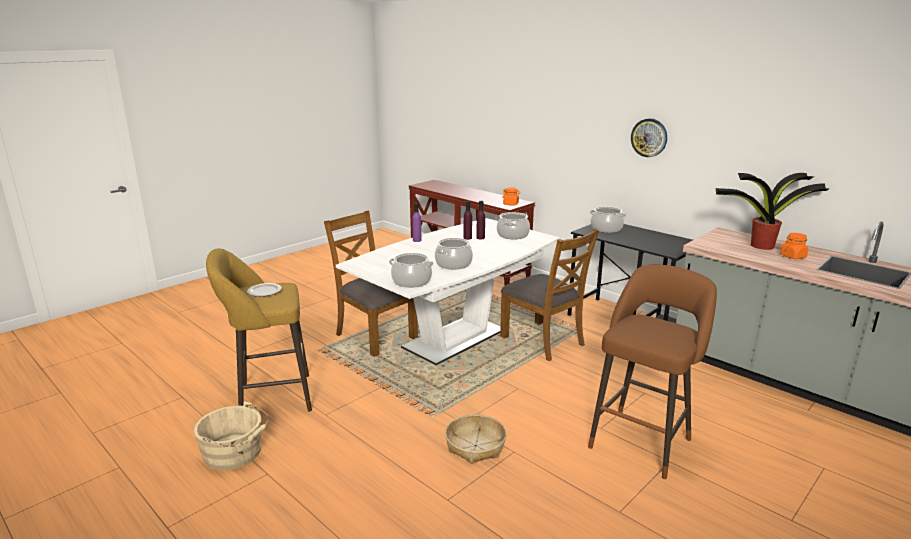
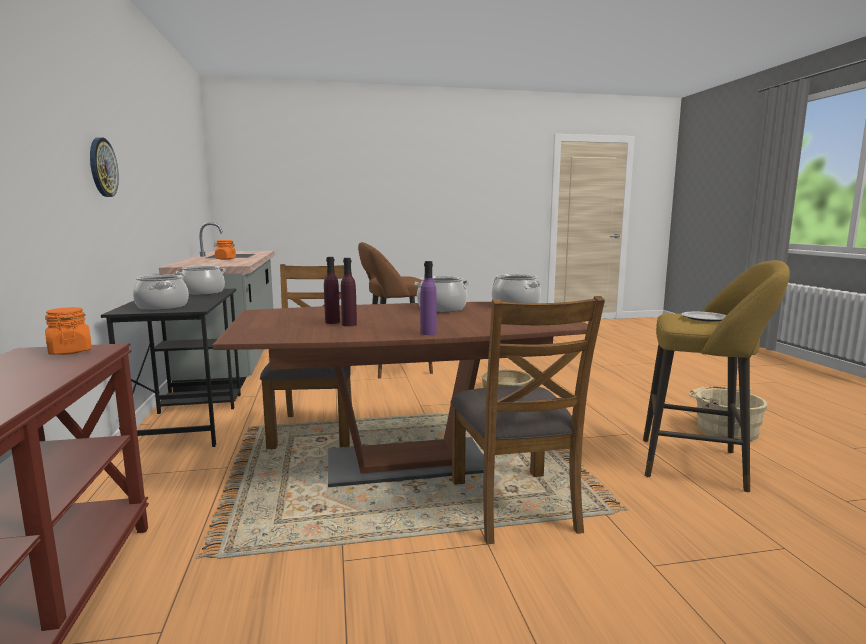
camera: 145 degrees left, 10 degrees down
(454, 339) = (406, 462): white dining table -> brown dining table
(513, 235) = (283, 318): cooking pot -> cooking pot (203, 292)
(760, 246) = (209, 261): potted plant -> none

